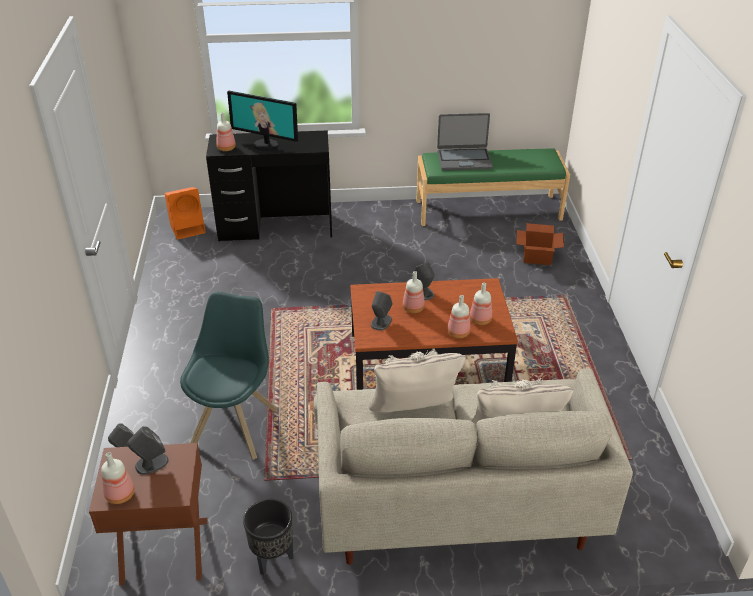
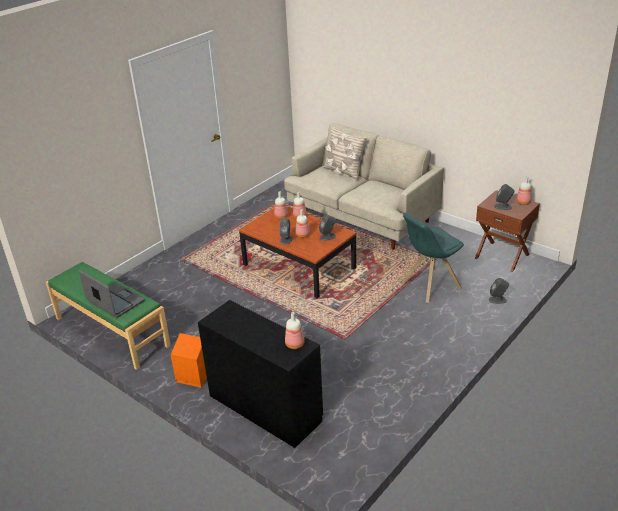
camera: 135 degrees left, 5 degrees down
(188, 228) = (332, 453): orange speaker -> orange speaker (193, 375)
(266, 144) = (260, 331): monitor -> none
(272, 558) = (457, 235): black planter -> none
(413, 411) = (368, 192): beige pillow -> none
(538, 255) = (149, 286): cardboard box -> none

